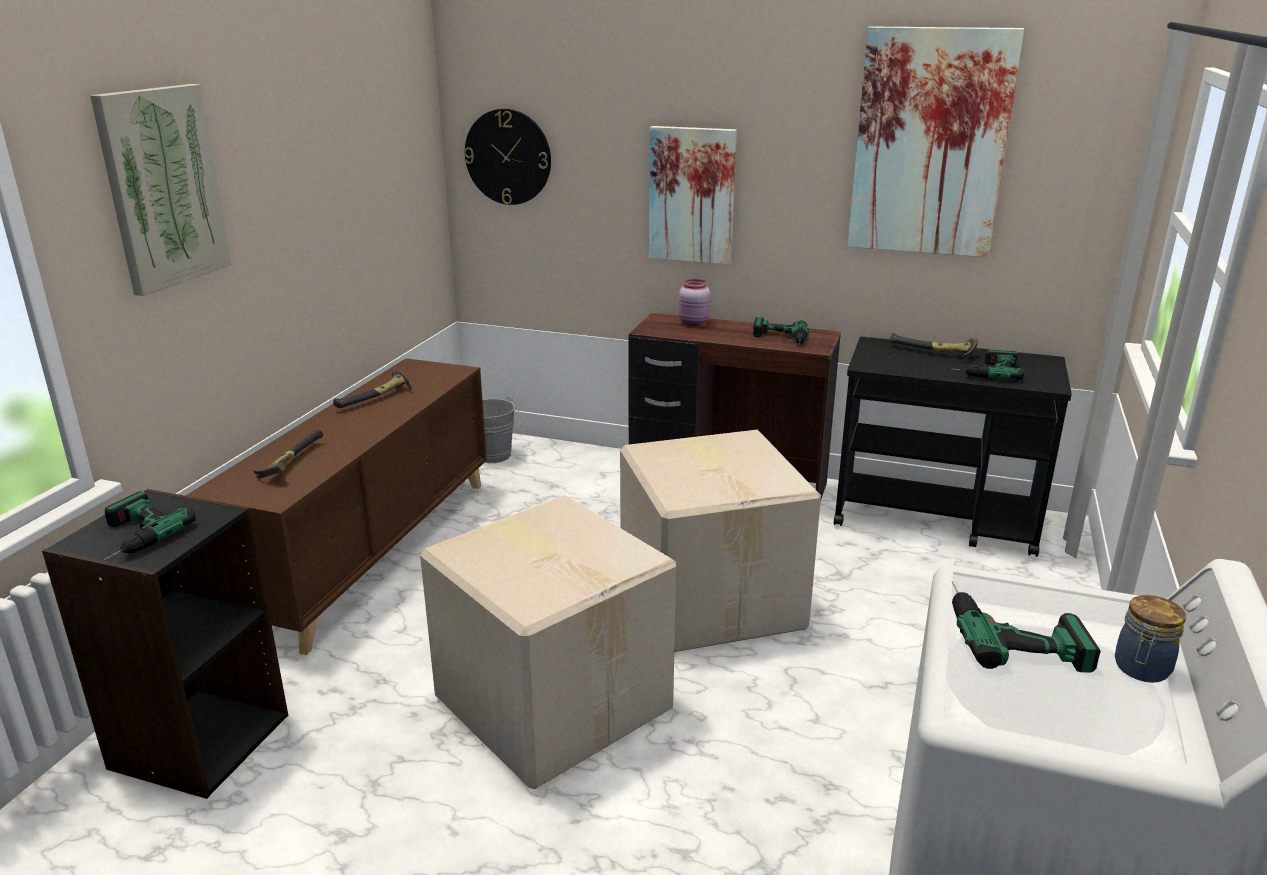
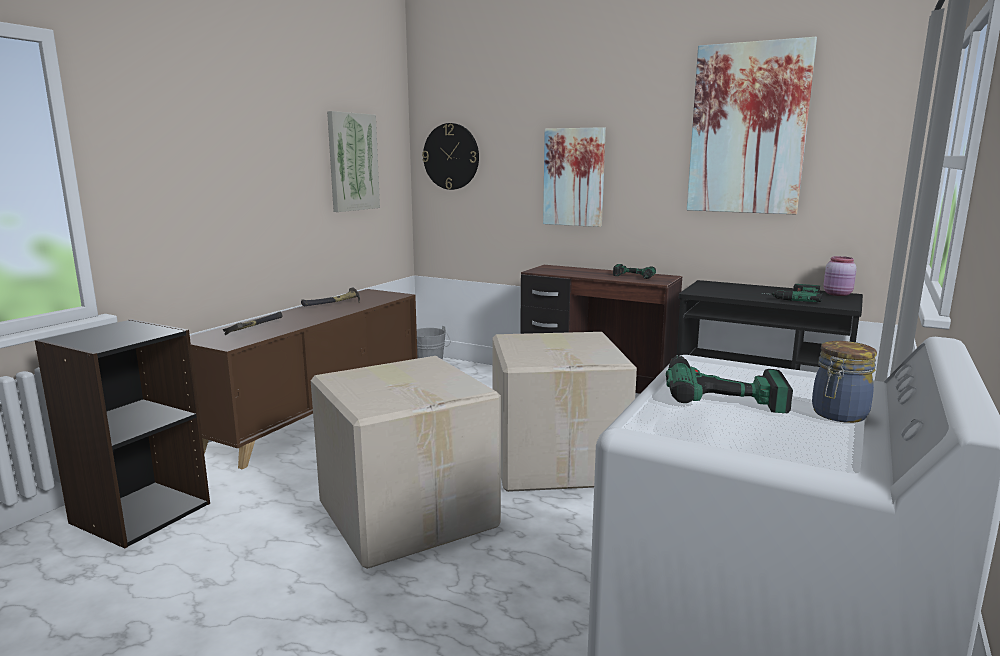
camera: 10 degrees right, 10 degrees down
(130, 537) = (97, 337): power drill -> none
(162, 187) = (180, 124): picture -> picture (352, 162)
(694, 323) = (572, 269): pink jar -> pink jar (838, 294)
(933, 353) = (752, 288): hammer -> none

